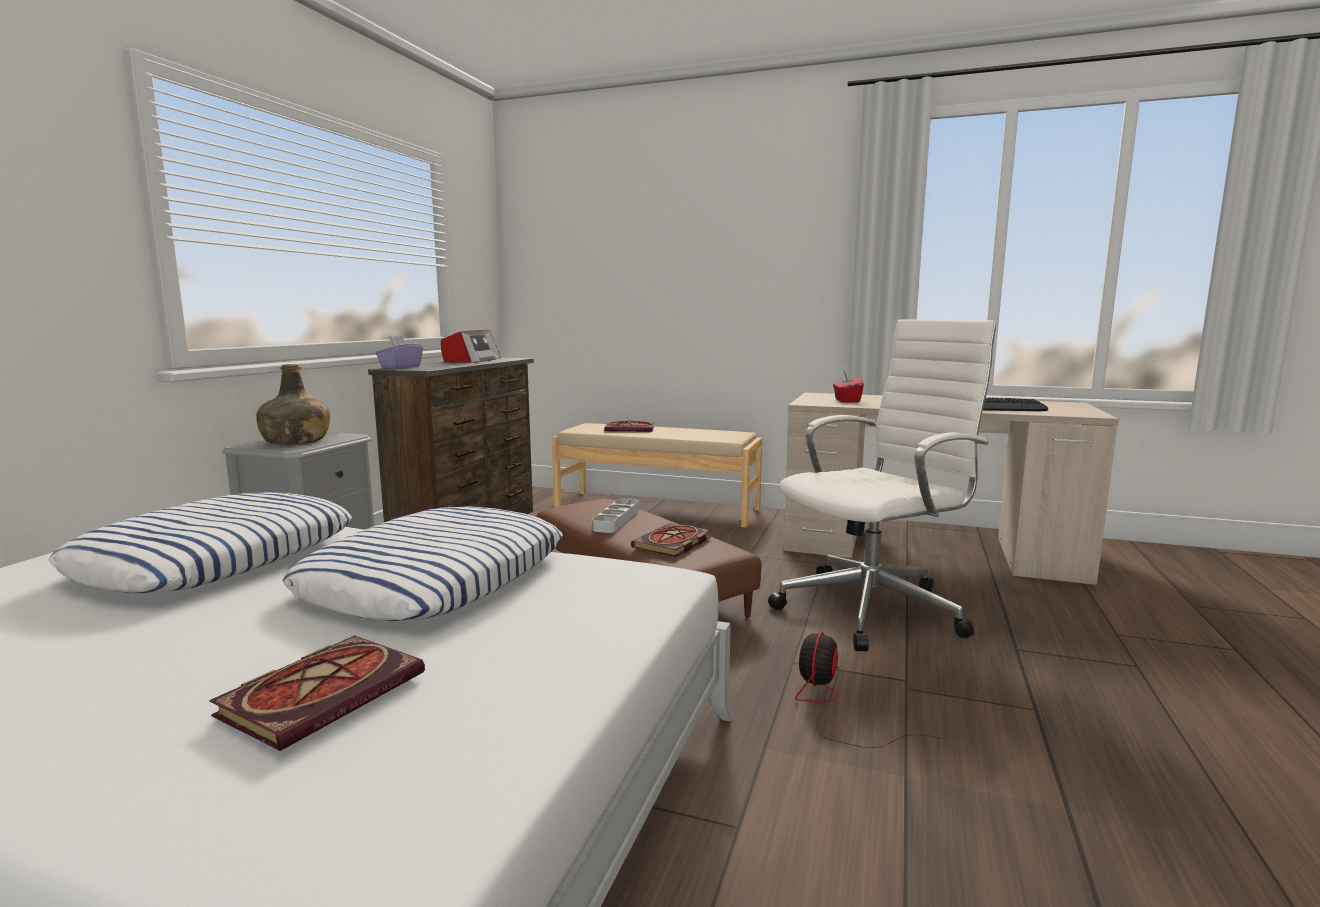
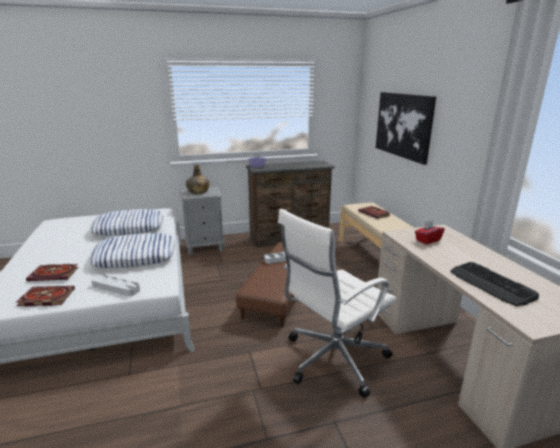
camera: 55 degrees right, 10 degrees up
(471, 360) = (302, 164): radio -> none
(593, 619) = (116, 287): none -> grey tray
(642, 273) = (403, 125): none -> picture
(672, 544) = (269, 279): book -> book (45, 298)
(833, 707) = (219, 373): fan -> none
(874, 608) = (332, 359): white office chair -> white office chair turned 120 degrees clockwise

